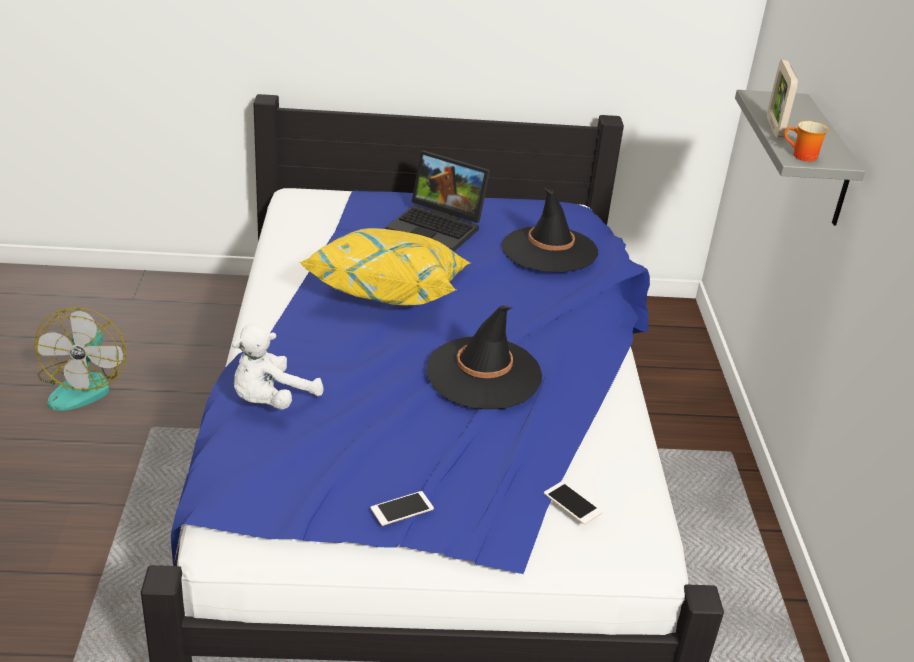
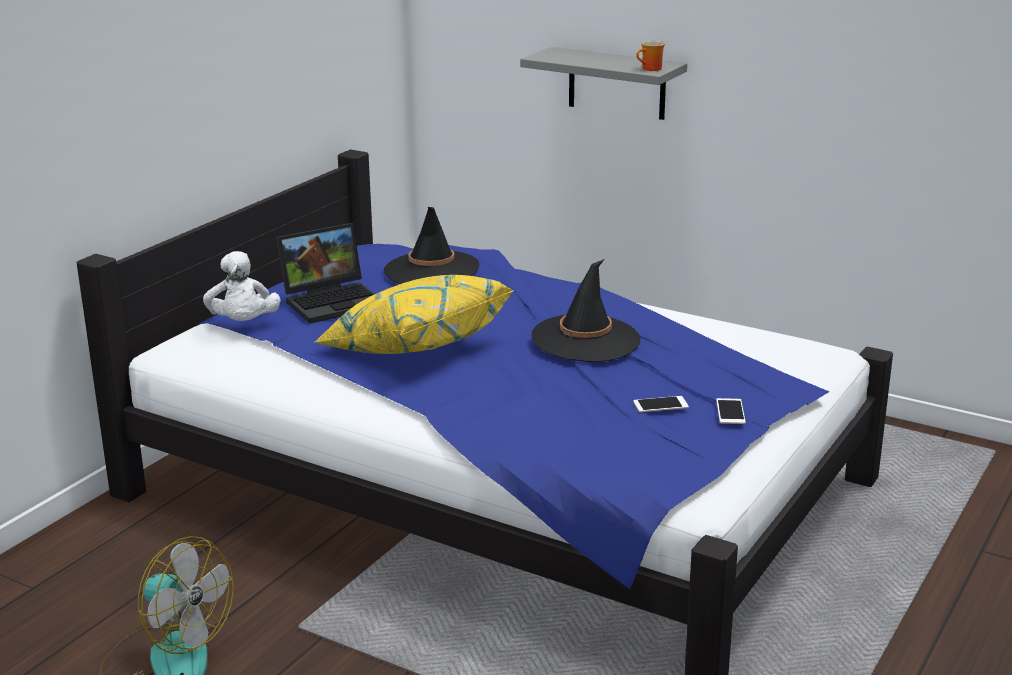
camera: 55 degrees left, 10 degrees down
(270, 400) = (532, 434): white plush toy -> white plush toy (243, 324)
(572, 503) = (767, 354): phone -> phone (660, 404)
(774, 128) = (598, 65): picture frame -> none

